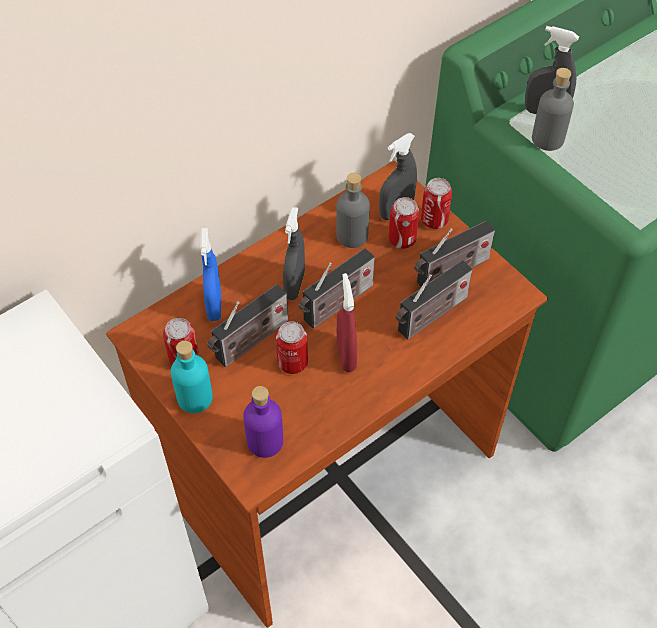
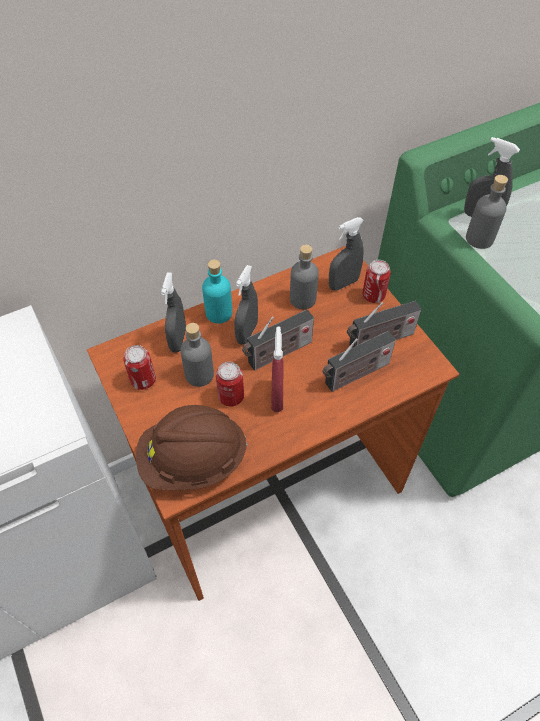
camera: 10 degrees right, 0 degrees up
(195, 398) = (144, 414): turquoise bottle -> turquoise bottle (219, 313)
(214, 305) = (178, 340): blue spray bottle -> grey spray bottle
(249, 342) = (199, 375): radio -> grey bottle
(265, 441) = (193, 460): purple bottle -> brown hard hat
(402, 239) = (343, 308): can -> none

